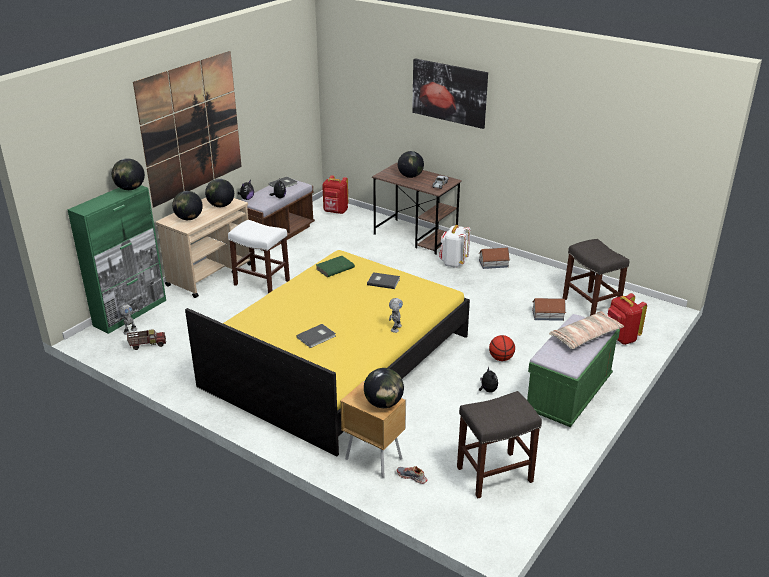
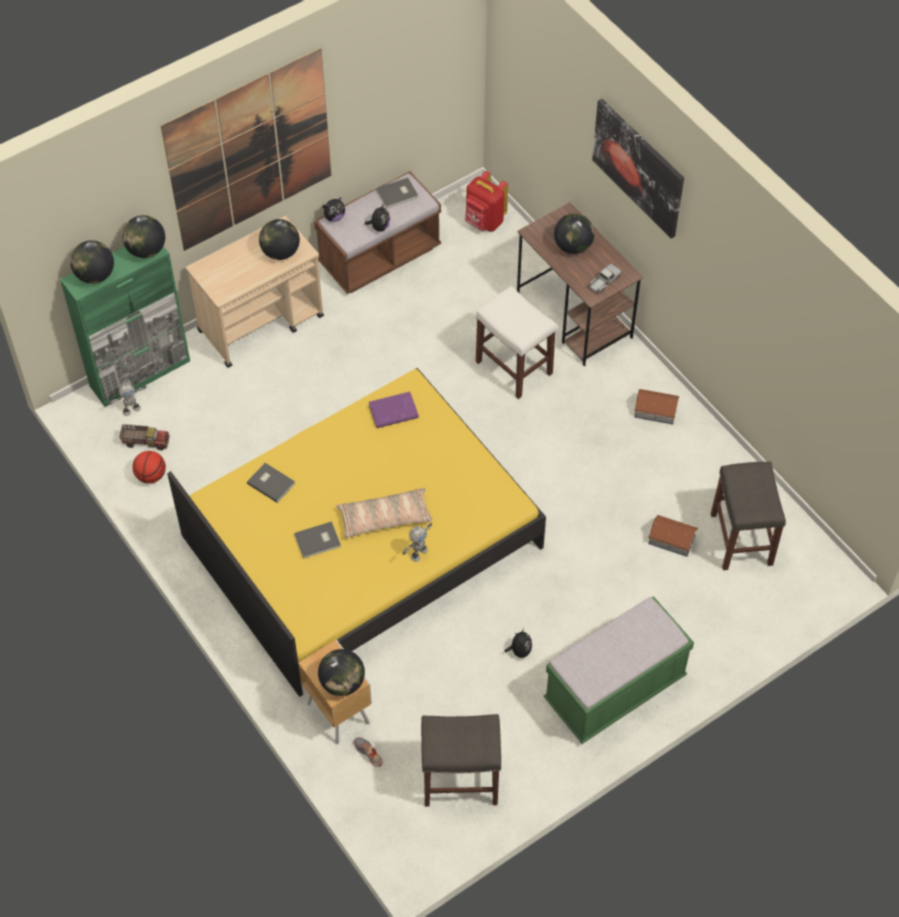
camera: 20 degrees right, 25 degrees up
(189, 218) = (230, 272): globe -> globe (95, 275)
(261, 282) = (321, 359): white stool -> white stool (513, 367)
(334, 268) = (393, 412): green book -> purple book
(383, 281) = (443, 457): grey book -> grey book (271, 482)
(453, 263) = (599, 392): white backpack -> none
(501, 358) = (565, 601): basketball -> basketball (151, 476)
(586, 336) = (638, 645): pillow -> pillow (385, 518)
(620, 338) = (742, 614): red backpack -> none

